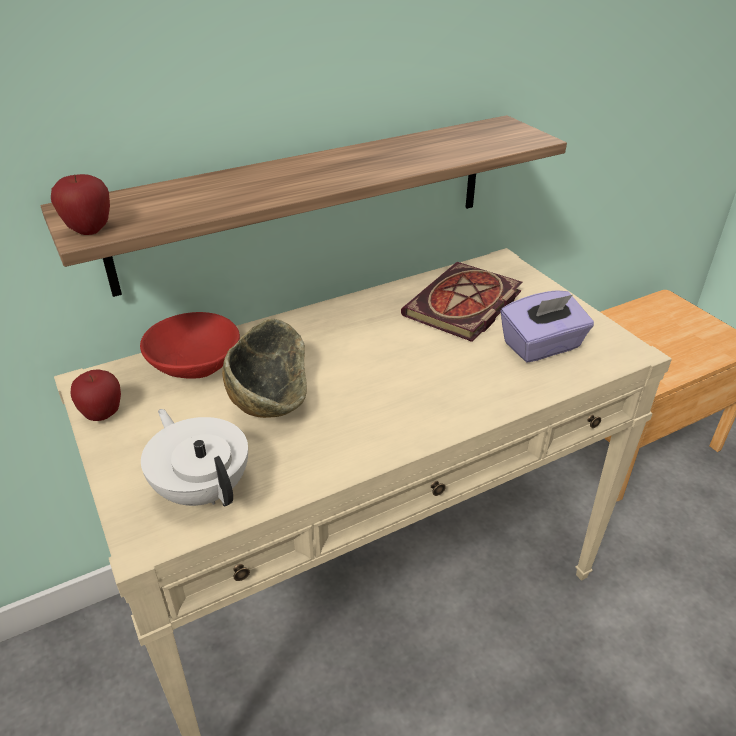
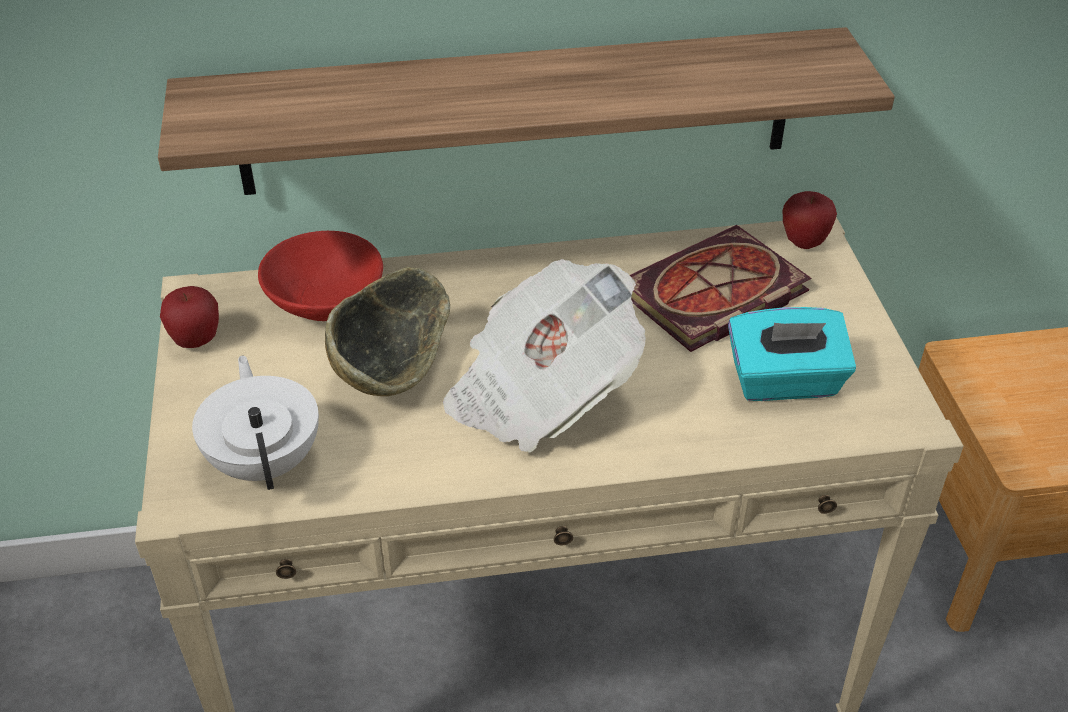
camera: 20 degrees right, 5 degrees up
(89, 230) = (201, 129): apple -> apple (804, 242)
(387, 389) = (540, 392): none -> newspaper
(542, 346) = (785, 382): purple tissue box -> turquoise tissue box

